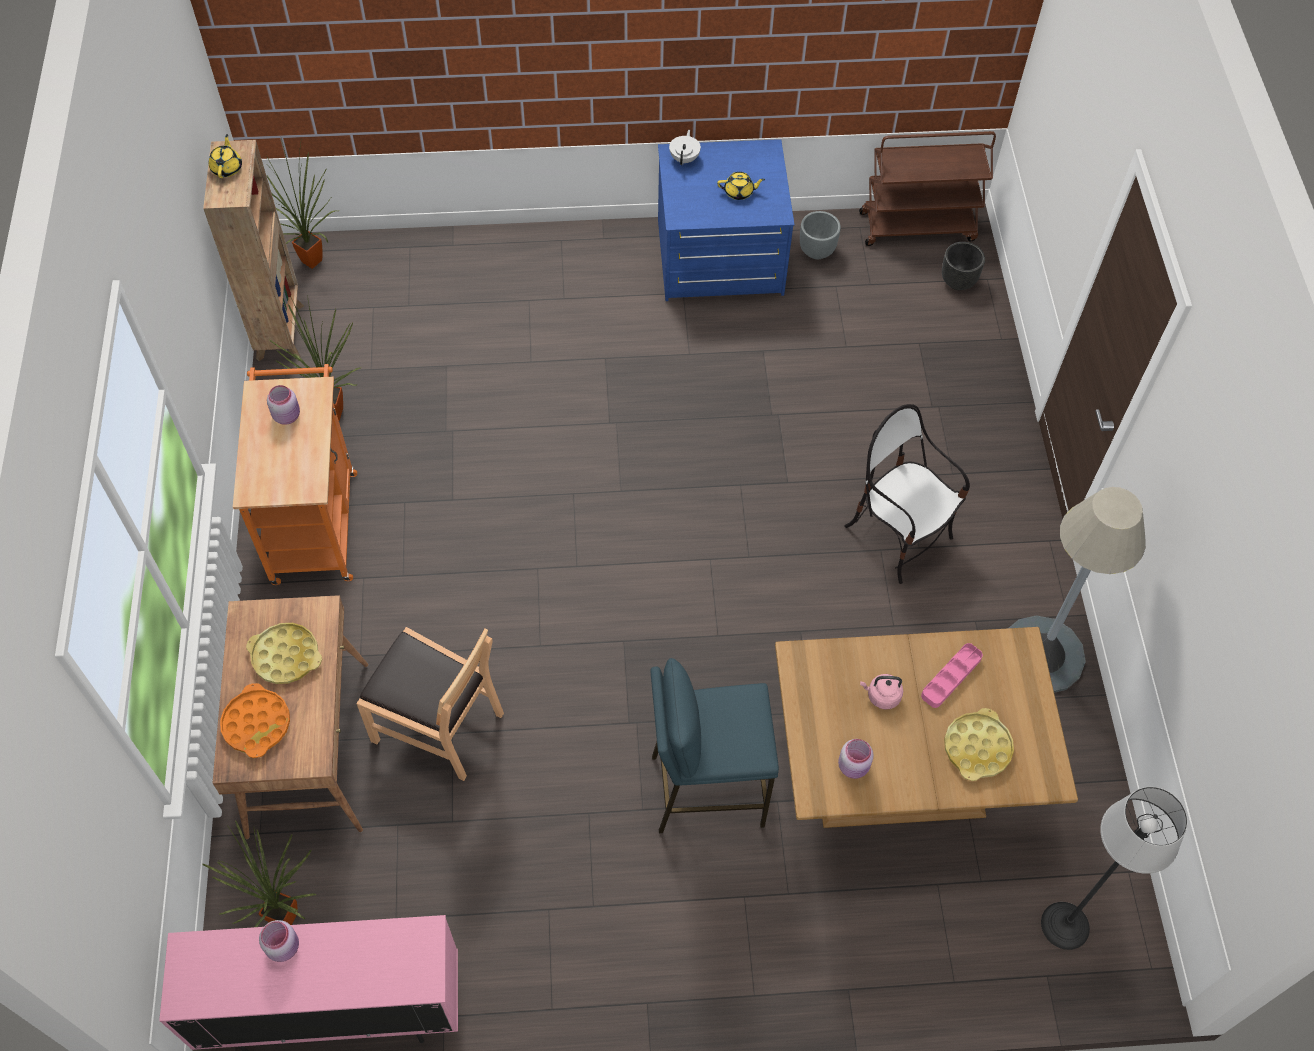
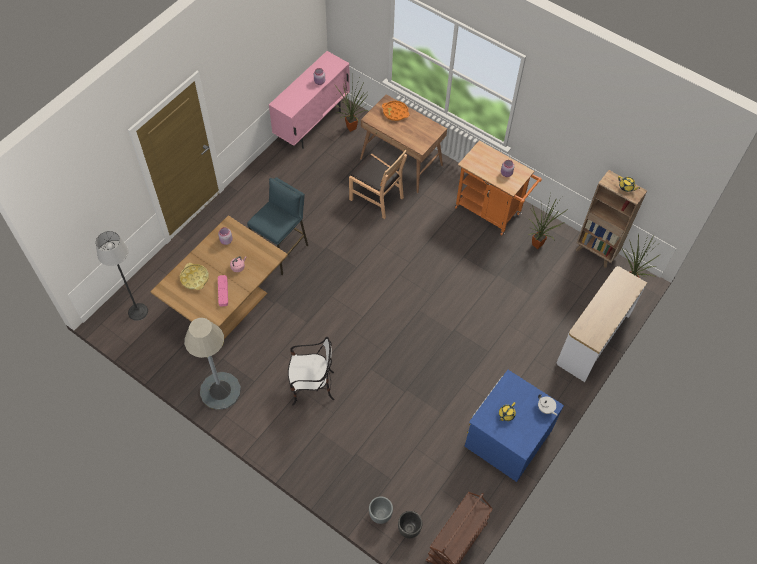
camera: 130 degrees right, 0 degrees up
(286, 656) = (412, 131): yellow tray -> none
(438, 725) = (376, 198): brown chair -> brown chair turned 120 degrees counterclockwise
(460, 251) = (593, 339): none -> console table
(816, 252) = (478, 482): grey planter -> grey planter (380, 514)

